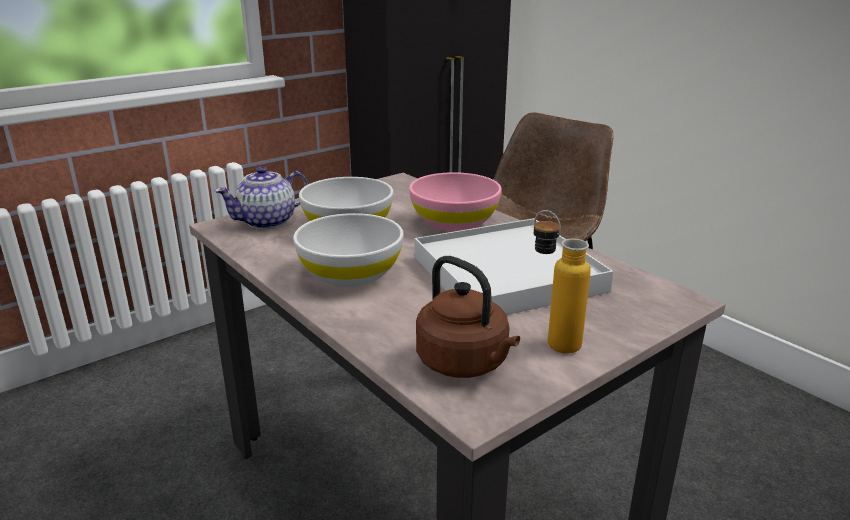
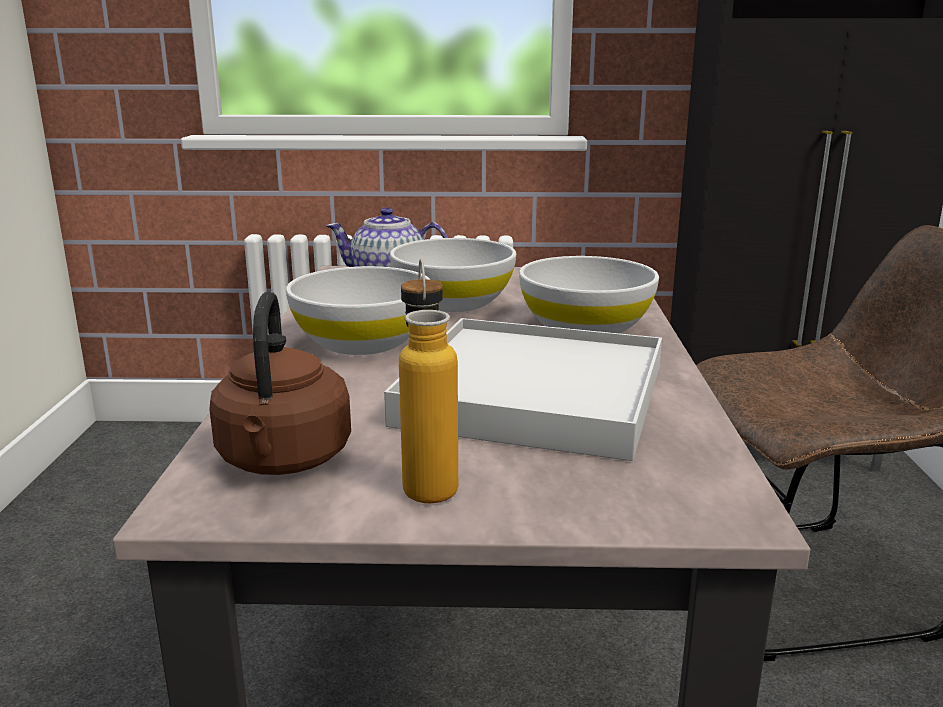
camera: 40 degrees right, 5 degrees down
(454, 223) = (585, 327): pink bowl -> white bowl

